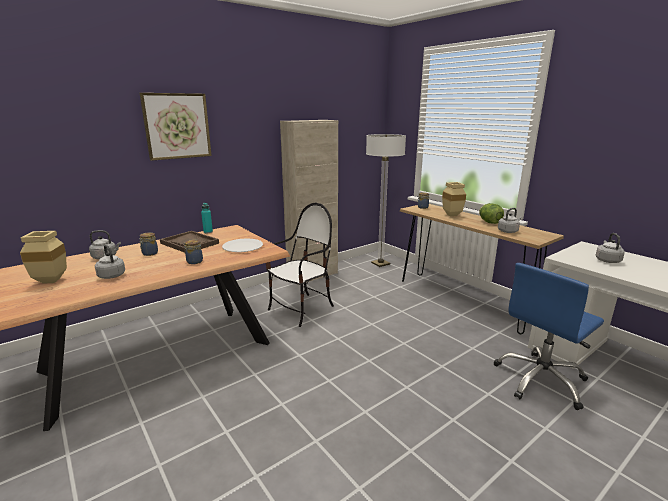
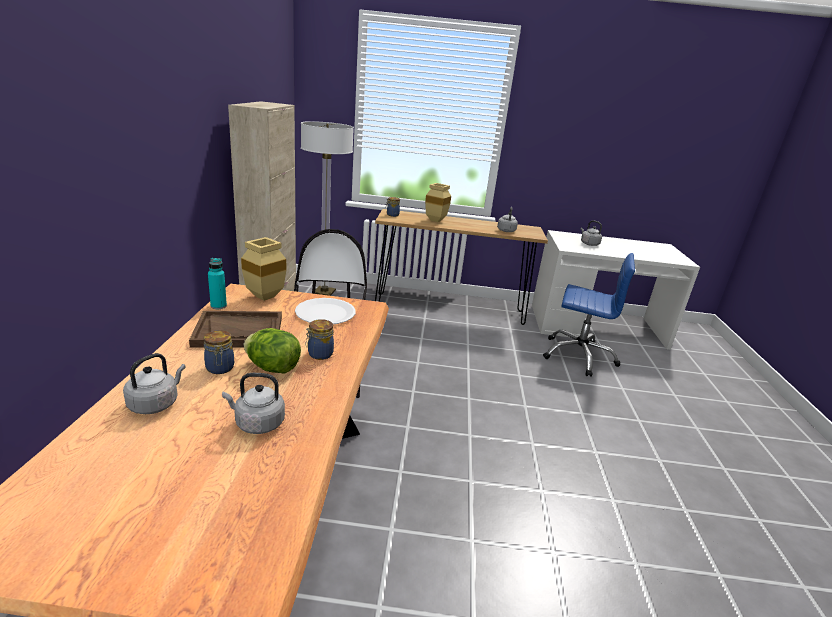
camera: 50 degrees left, 5 degrees up
(49, 281) = (172, 487): beige vase -> beige vase (264, 298)
(177, 126) = (121, 120): picture -> none
(489, 222) = (477, 223): lettuce -> lettuce (273, 368)
(541, 380) = (578, 355): blue office chair -> blue office chair turned 75 degrees counterclockwise

